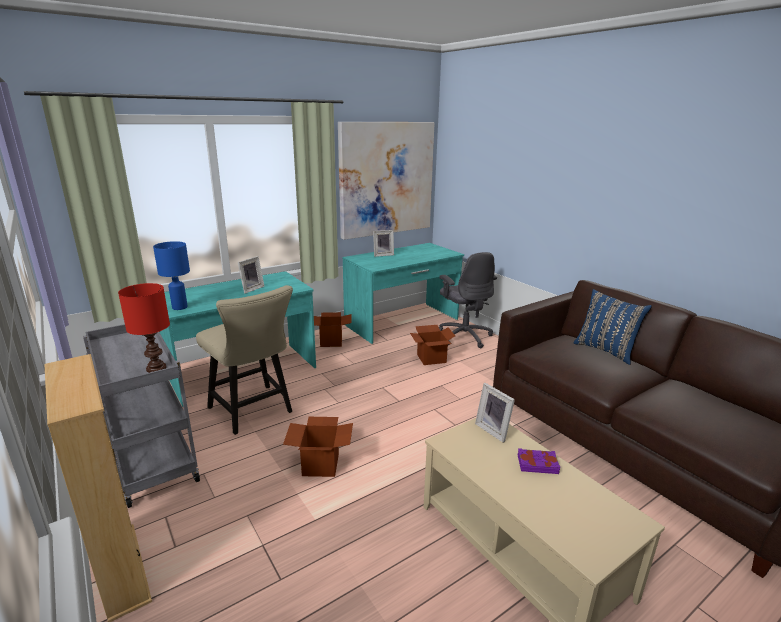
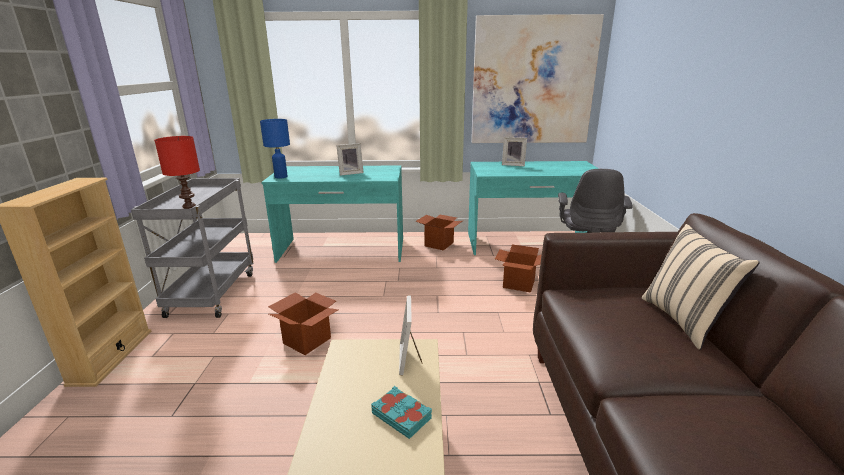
camera: 35 degrees right, 0 degrees up
(254, 412) = (313, 281): beige chair -> none
(537, 464) = (402, 415): purple book -> turquoise book
(606, 350) = (684, 320): blue pillow -> beige pillow

